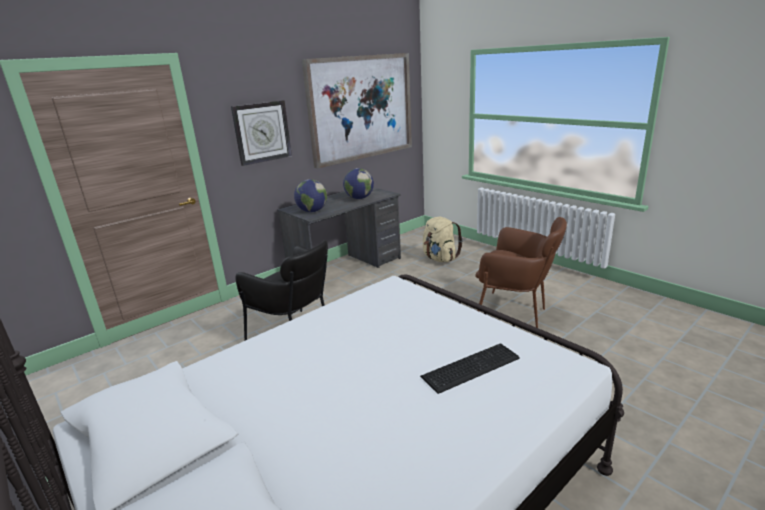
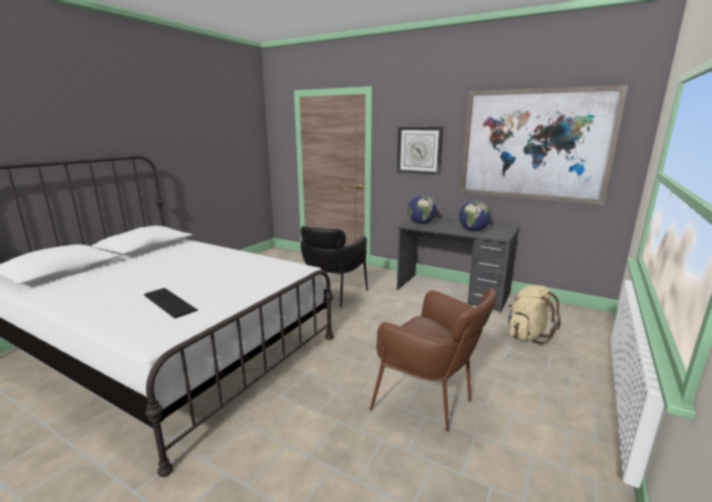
camera: 70 degrees right, 5 degrees down
(515, 314) = (429, 401): brown armchair -> brown armchair turned 60 degrees counterclockwise

